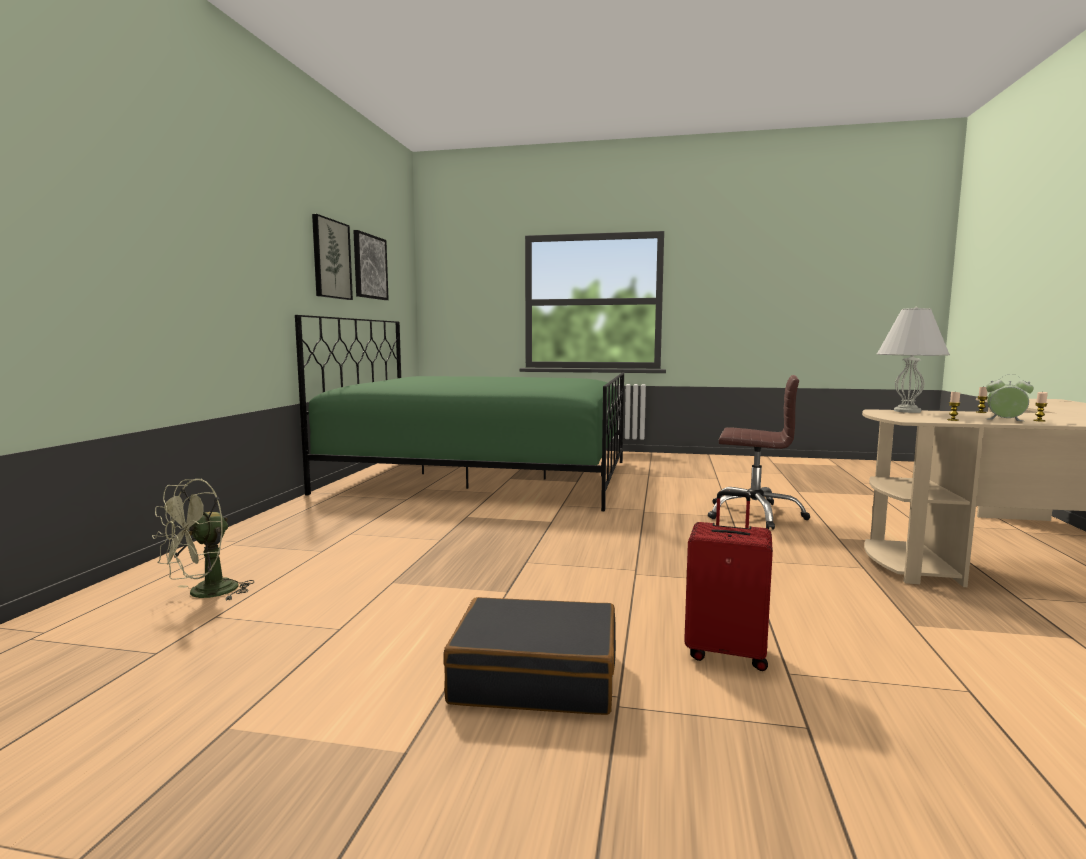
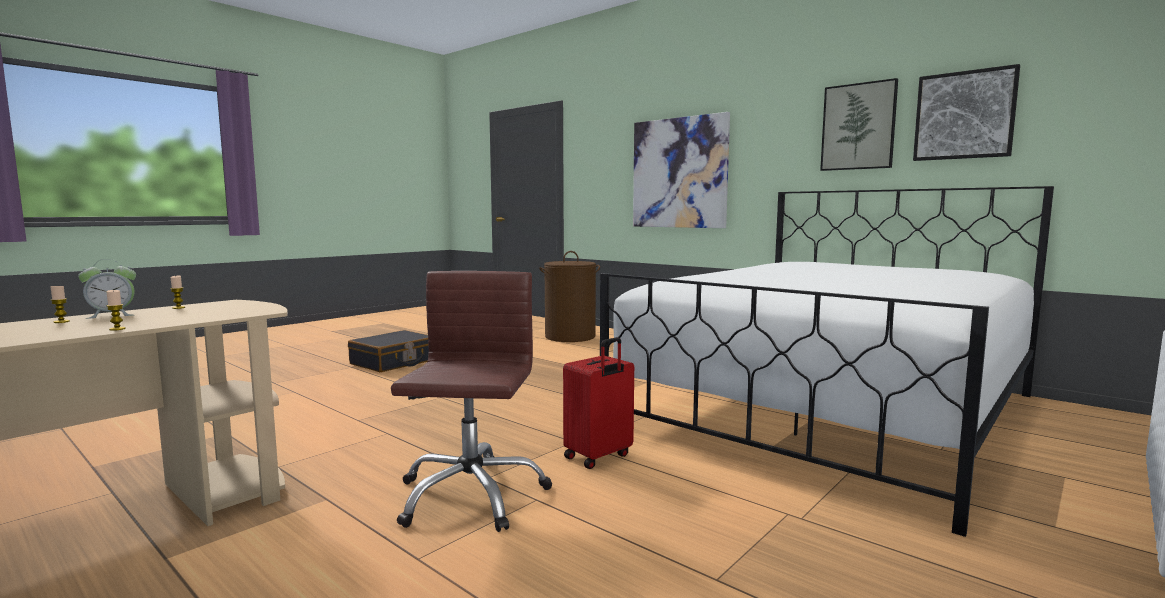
camera: 120 degrees right, 0 degrees up
(191, 274) = (679, 173): none -> picture
(204, 594) = (570, 337): green fan -> brown laundry basket
(481, 476) = (831, 410): green bed -> white bed
(726, 652) = (330, 388): red suitcase -> red suitcase (599, 457)
(754, 514) = (470, 495): brown office chair -> brown office chair turned 135 degrees clockwise
(908, 411) = (228, 315): white table lamp -> none

